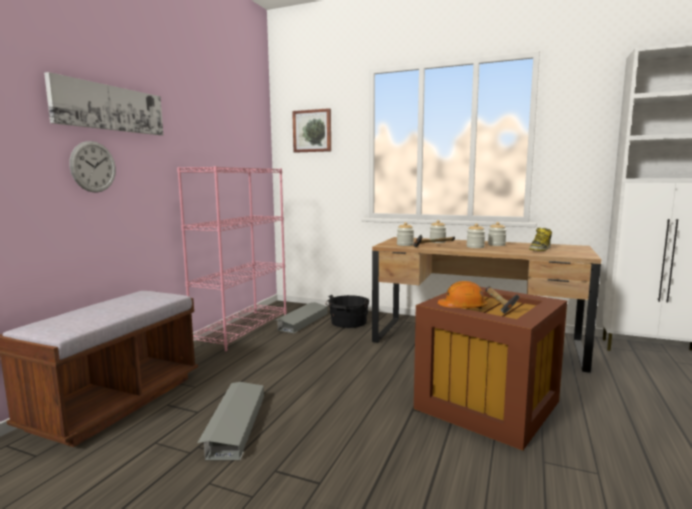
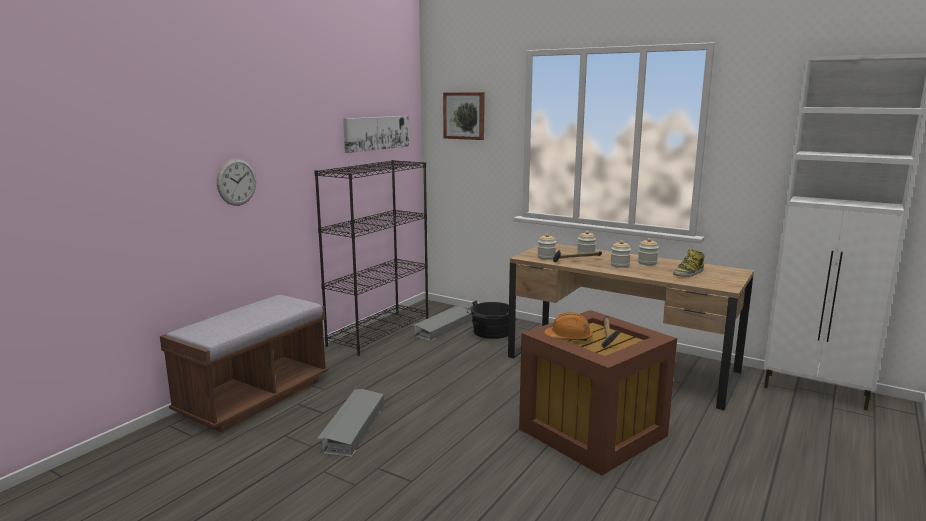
camera: 10 degrees right, 5 degrees up
(109, 108) = (251, 124): picture -> picture (376, 133)
(242, 329) = (379, 332): pink bookcase -> black bookcase

